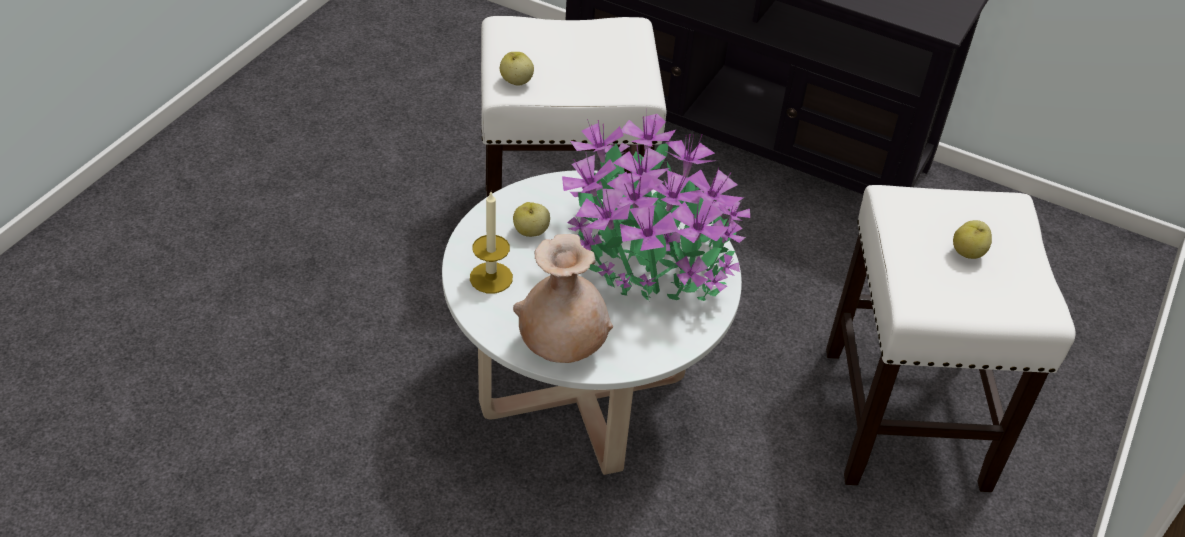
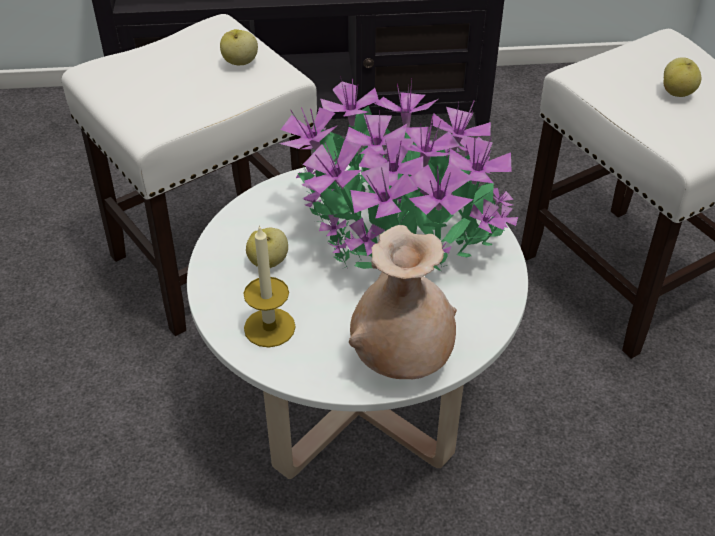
camera: 30 degrees left, 0 degrees up
(516, 81) = (153, 117): apple -> apple (240, 62)

